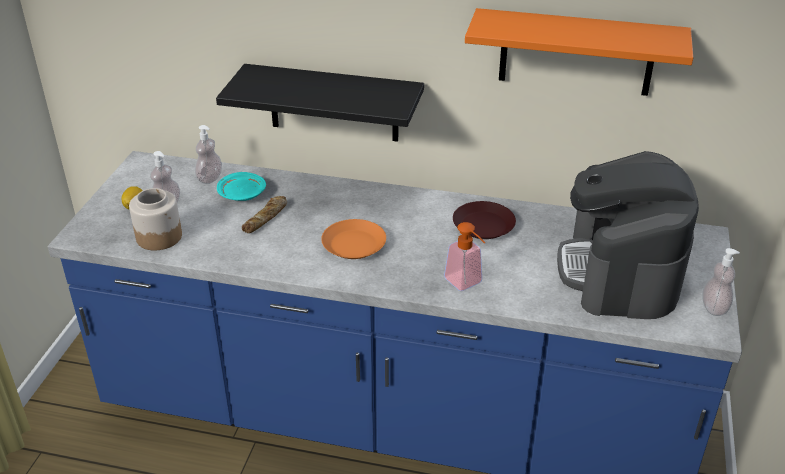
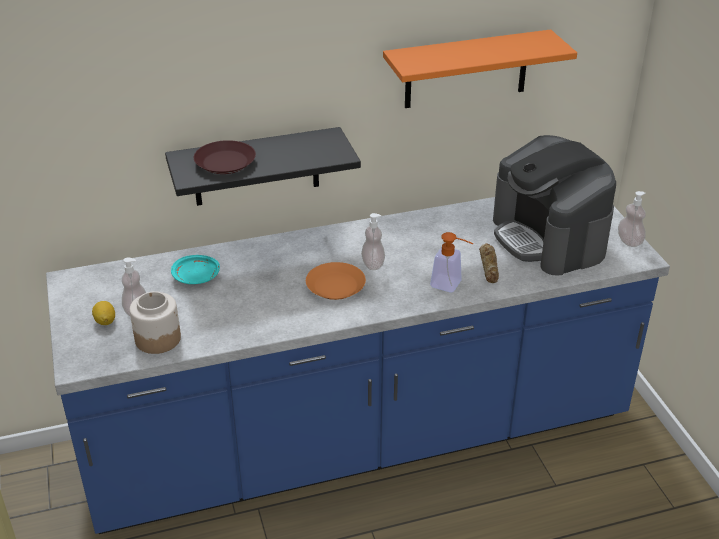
camera: 30 degrees left, 0 degrees up
(210, 178) = (151, 273): soap dispenser -> soap dispenser (373, 264)
(266, 218) = (239, 290): bread -> bread (489, 266)
(484, 226) = (422, 236): brown plate -> brown plate (226, 162)

